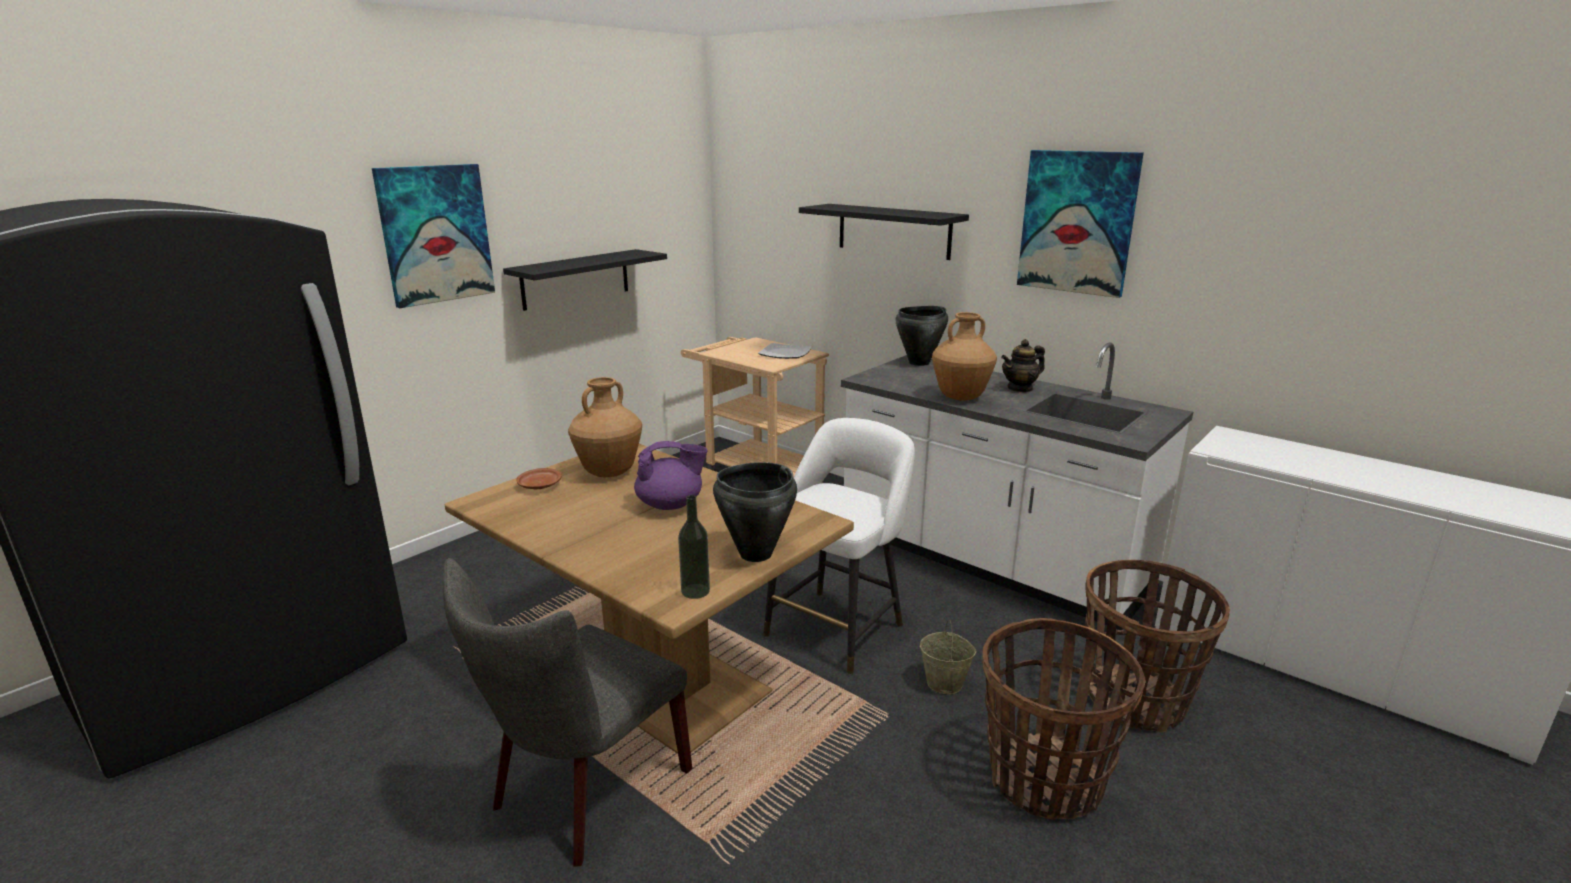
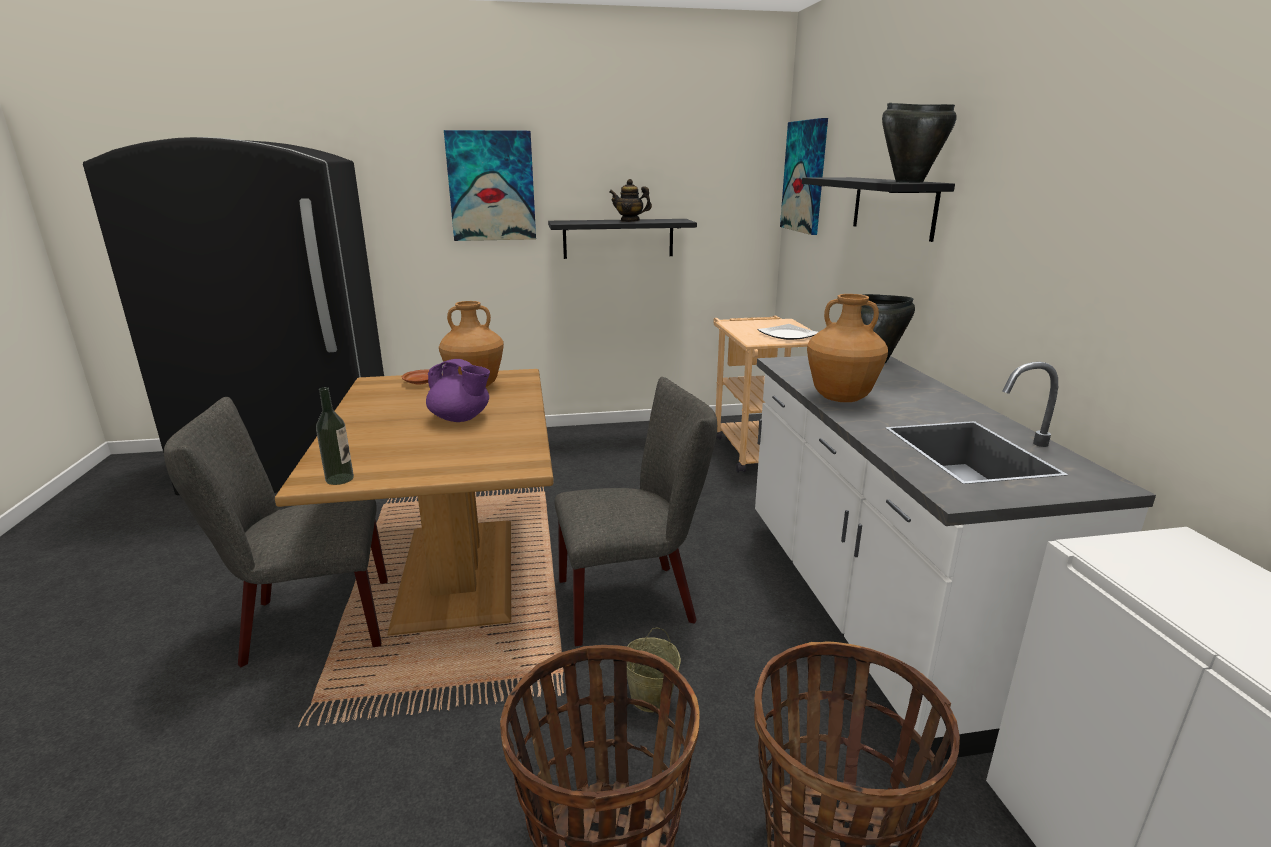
camera: 40 degrees right, 0 degrees up
(755, 554) = (429, 471): black cooking pot -> black cooking pot (908, 182)
(838, 626) = (634, 600): white stool -> grey chair
(1020, 388) = (938, 407): teapot -> teapot (630, 221)
(1077, 222) = (1059, 189): picture -> picture (804, 177)

